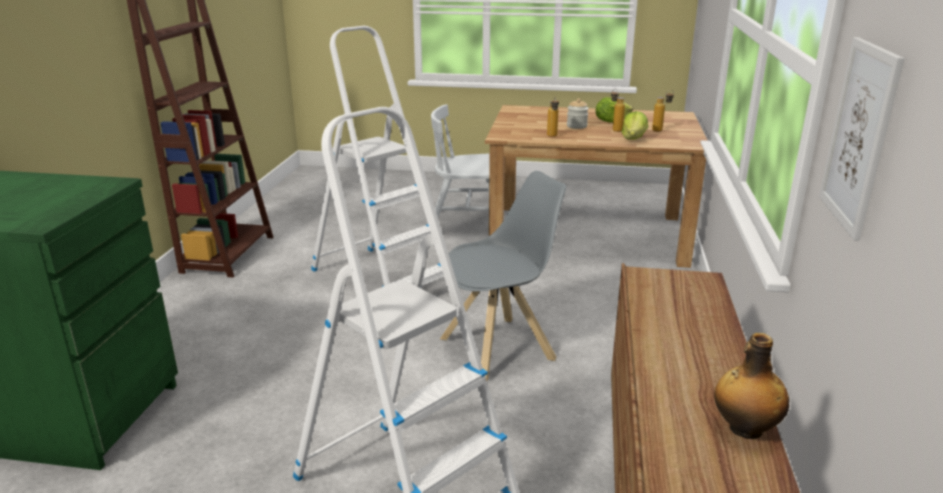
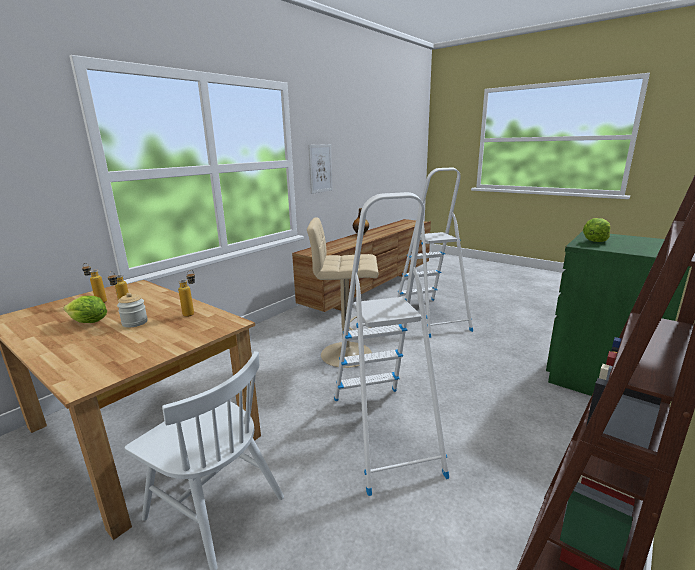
camera: 150 degrees left, 5 degrees down
(500, 347) = (345, 354): grey chair -> beige stool
(633, 139) = (147, 297): lettuce -> lettuce (595, 241)

